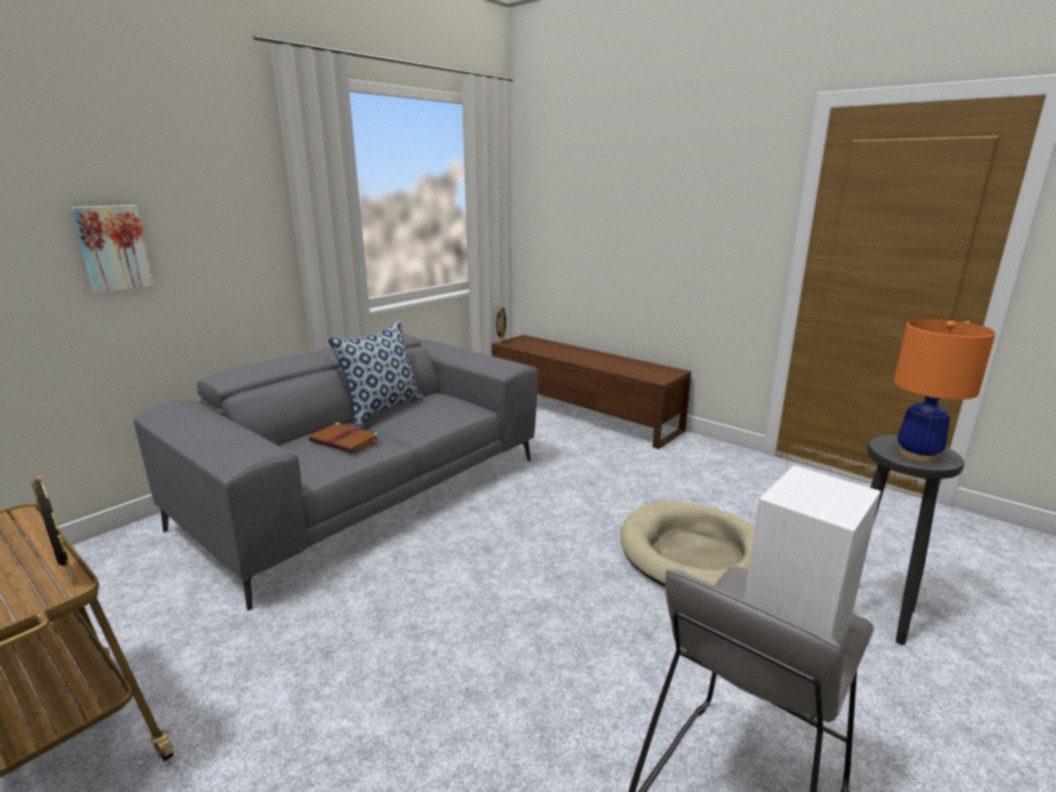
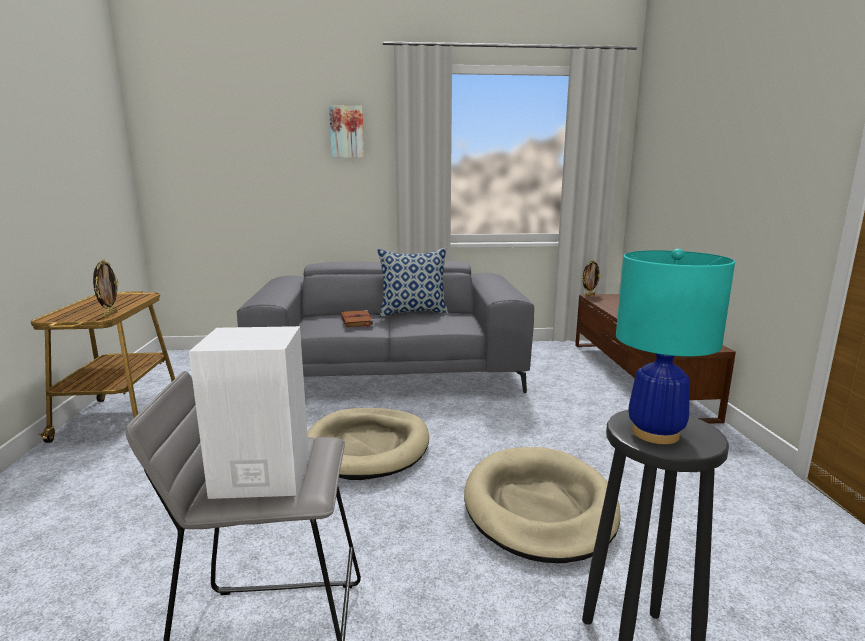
camera: 45 degrees right, 5 degrees down
(113, 248) = (286, 178): picture -> picture (347, 132)
(492, 584) = (367, 447): none -> beige dog bed
(918, 455) = (655, 433): orange table lamp -> turquoise table lamp

